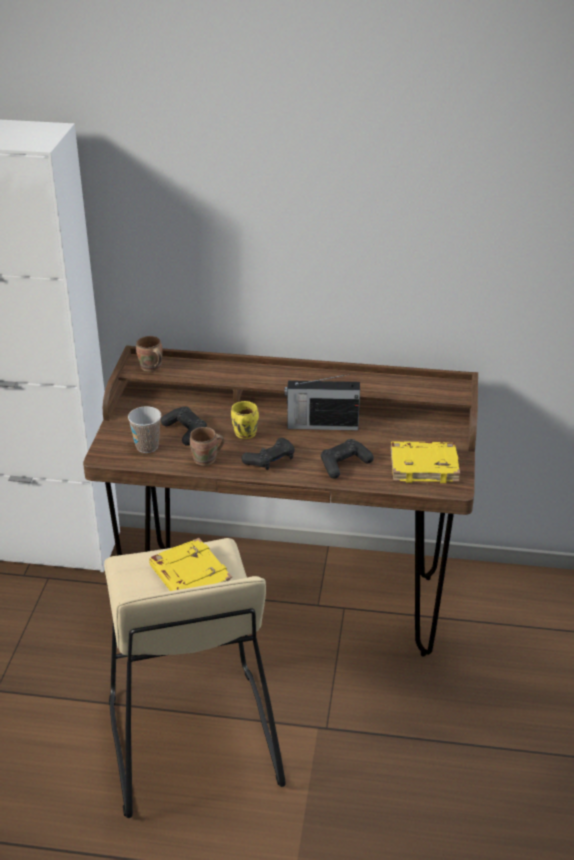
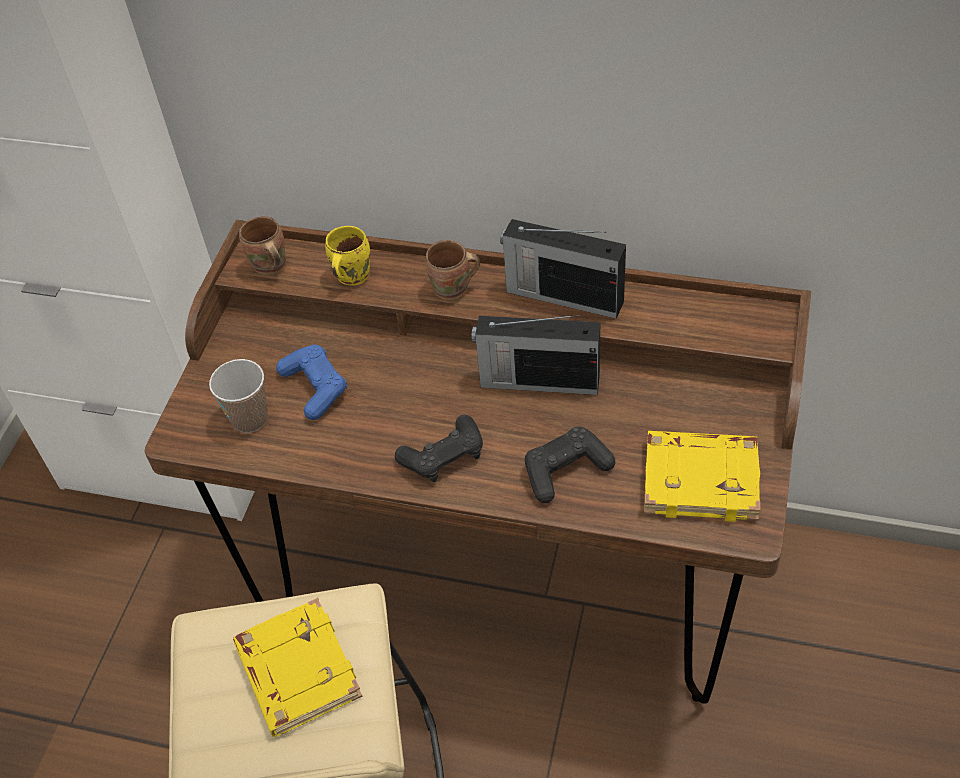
camera: 10 degrees right, 15 degrees up
(185, 431) = (315, 387): black game controller -> blue game controller
(206, 460) = (340, 452): brown mug -> brown mug (453, 290)
(243, 434) = (407, 397): yellow mug -> yellow mug (350, 276)
(333, 378) = (562, 296): none -> radio

